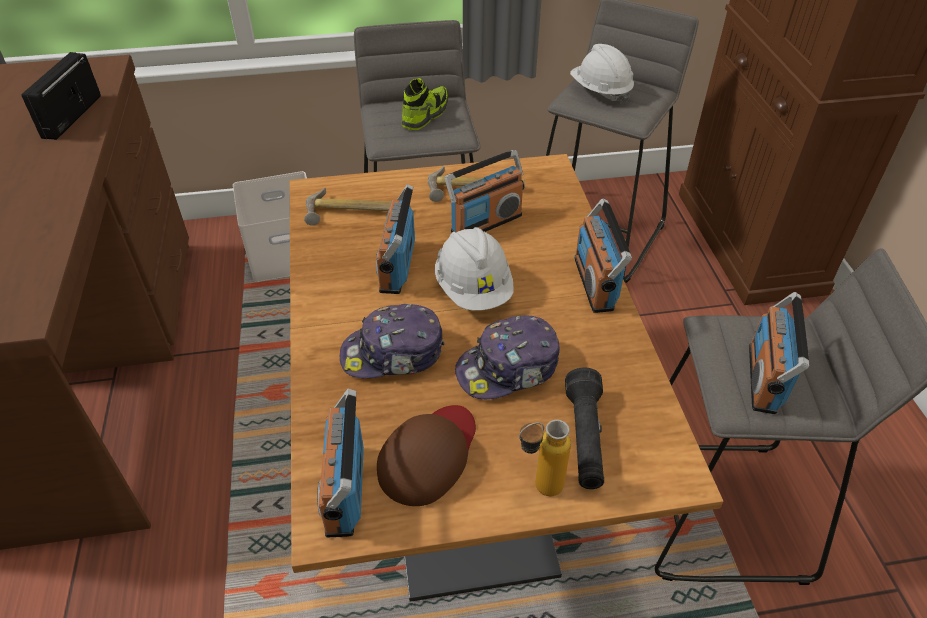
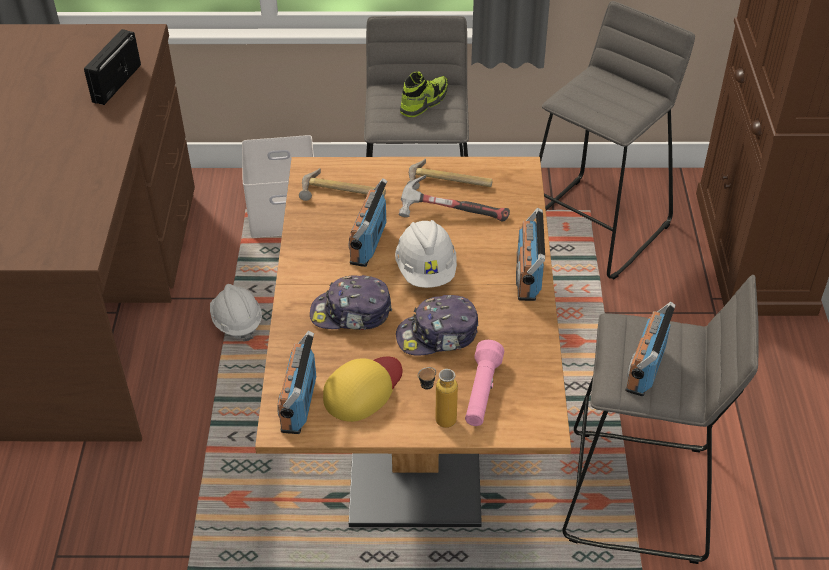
camera: 10 degrees right, 0 degrees up
(429, 455) = (363, 389): brown cap -> yellow cap
(485, 223) = (450, 214): radio -> hammer
(584, 438) = (482, 392): black flashlight -> pink flashlight
(600, 91) = (596, 93): white hard hat -> white hard hat (237, 322)

